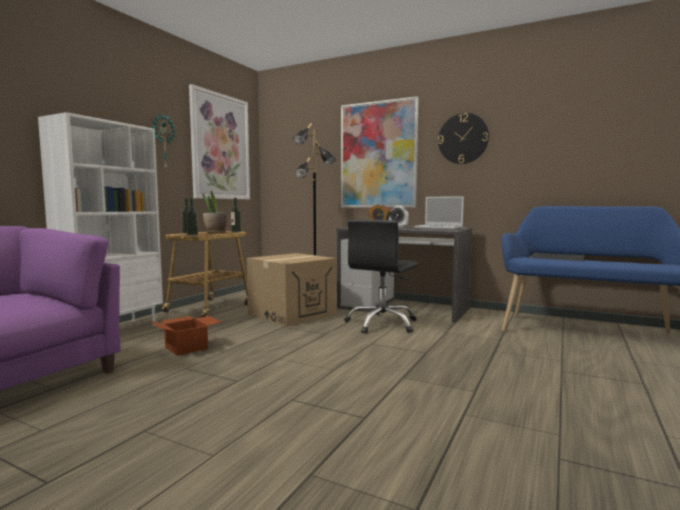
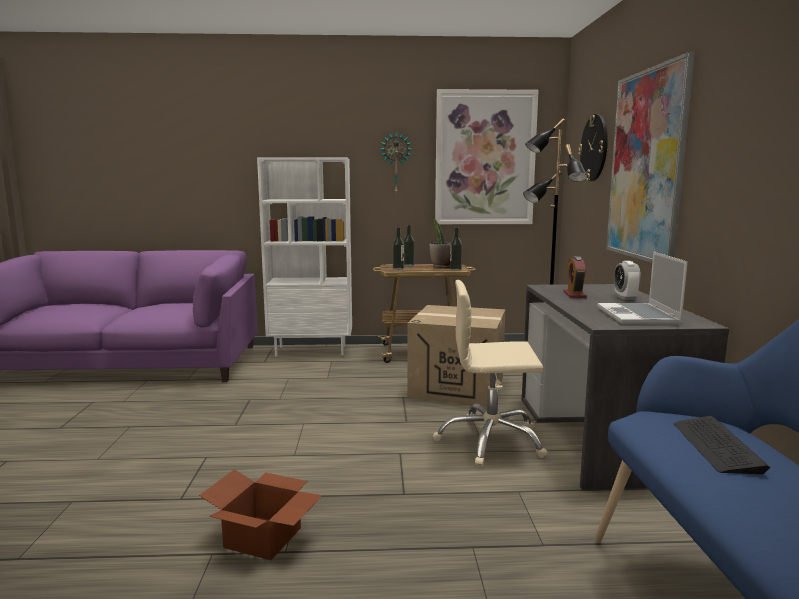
camera: 60 degrees right, 5 degrees up
(188, 348) = (297, 384): cardboard box -> cardboard box (264, 539)
(382, 324) = (490, 441): black office chair -> beige office chair
(463, 138) = (739, 135): wall clock -> wall clock (594, 148)

